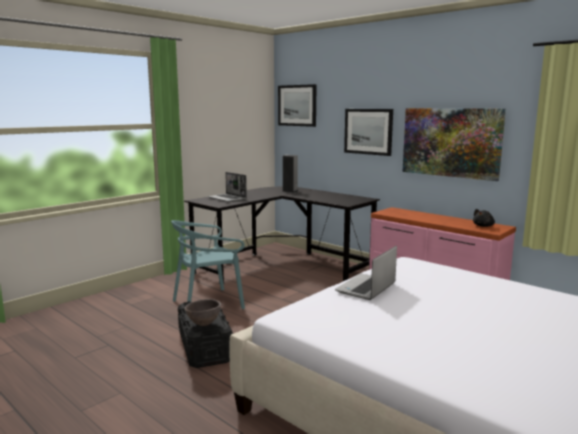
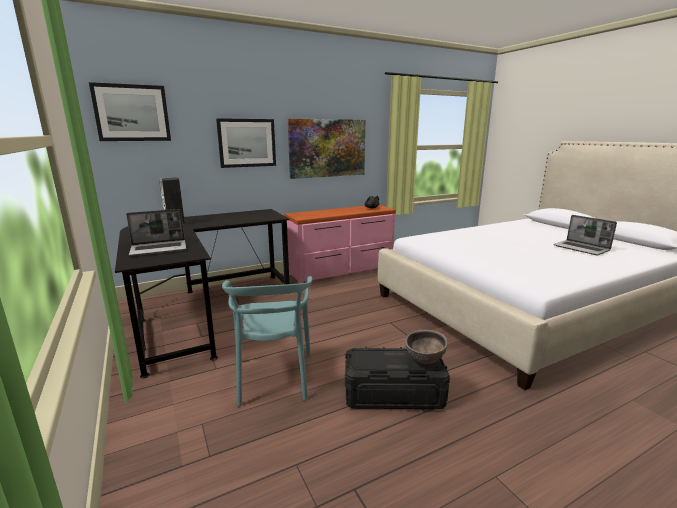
camera: 70 degrees left, 5 degrees up
(366, 288) = (477, 256): laptop -> laptop (582, 248)

